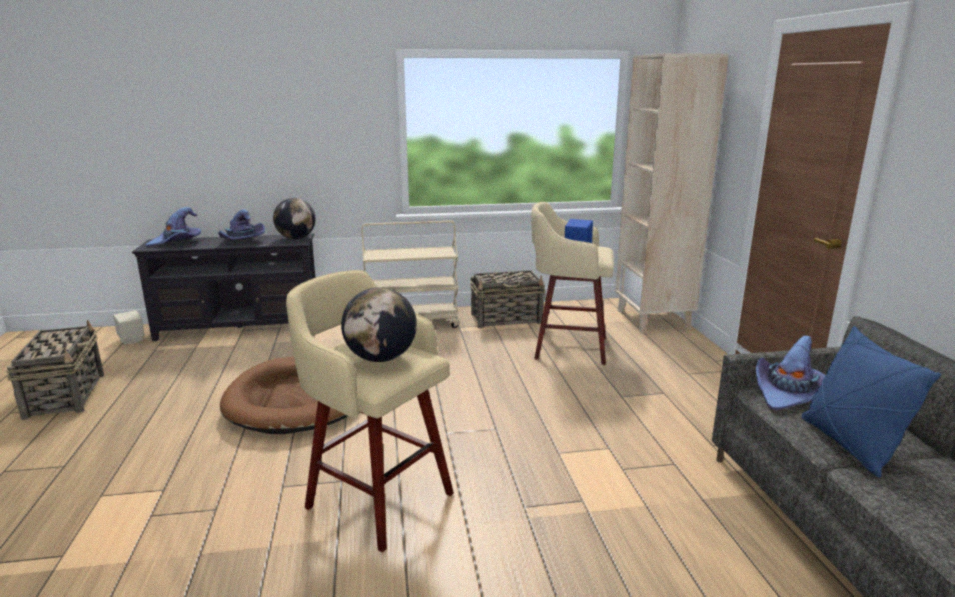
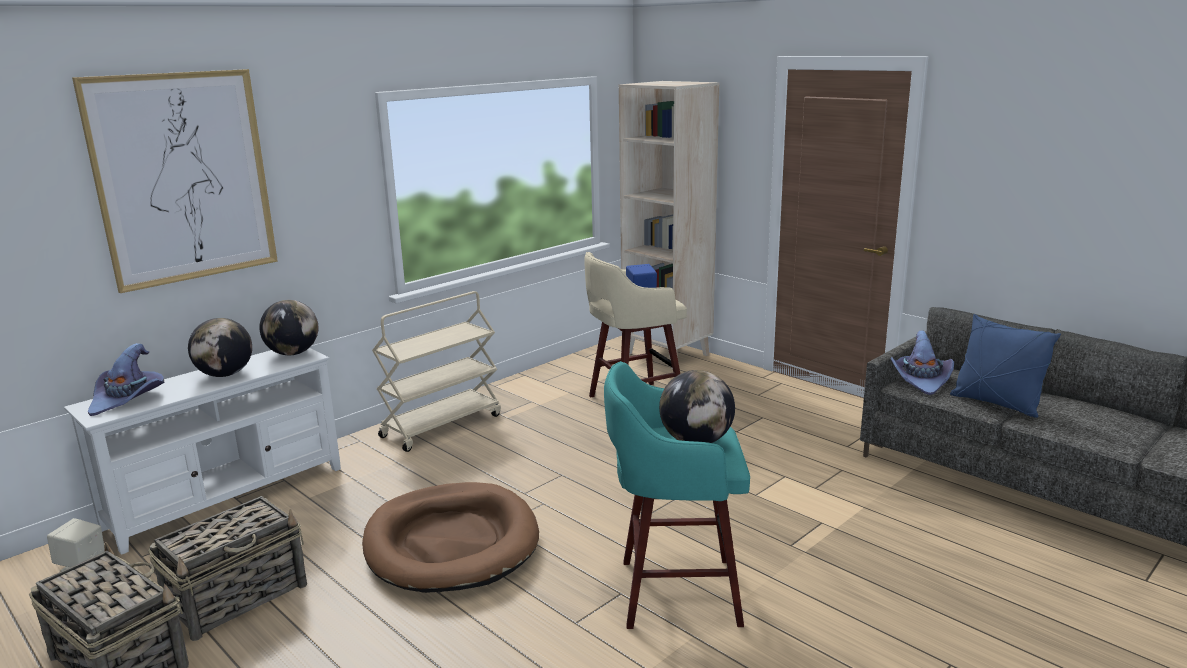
camera: 35 degrees left, 0 degrees up
(237, 100) = (183, 178): none -> picture
(239, 328) = (227, 497): black tv stand -> white tv stand
(241, 241) = (225, 374): purple hat -> globe
(377, 498) = (674, 592): beige stool -> turquoise stool
(507, 319) = (535, 391): basket -> basket (239, 596)

